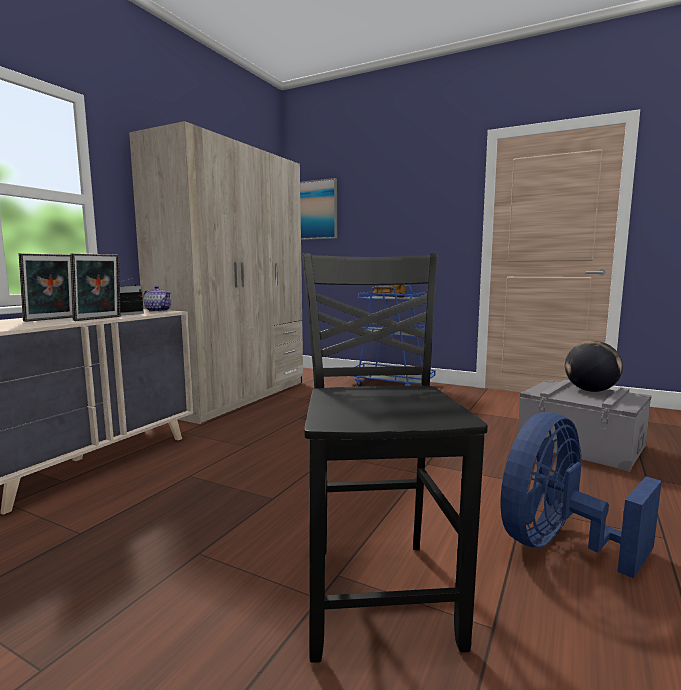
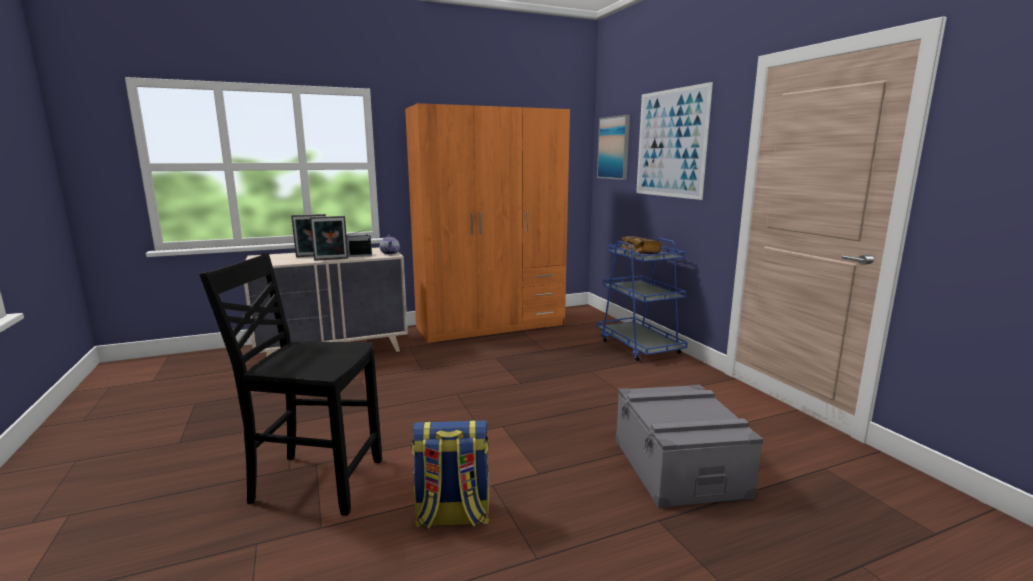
camera: 40 degrees right, 5 degrees up
(236, 396) = (491, 325): beige wardrobe -> orange wardrobe
(379, 591) = (315, 481): black chair -> black chair turned 120 degrees counterclockwise
(394, 202) = (670, 143): none -> picture
(558, 545) = (452, 516): blue fan -> backpack
(590, 390) = (704, 410): globe -> none

